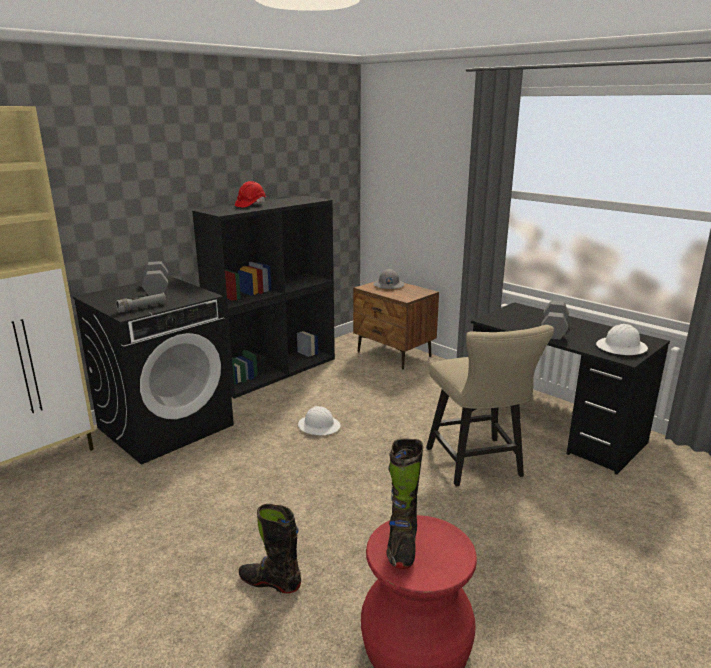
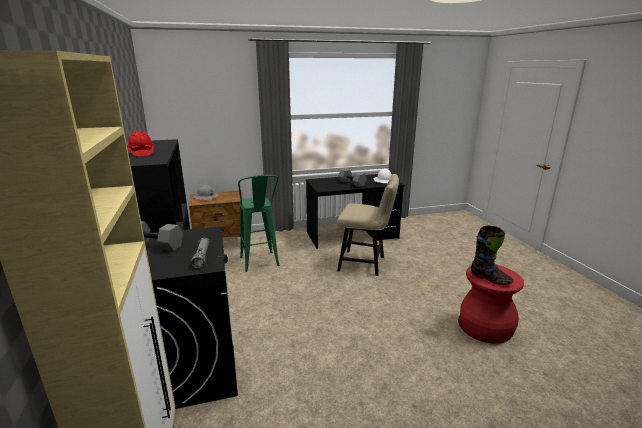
camera: 60 degrees left, 0 degrees up
(270, 582) = (421, 361): black boot -> none
(319, 426) = (276, 296): white hard hat -> none
(376, 392) = (260, 265): none -> green stool

